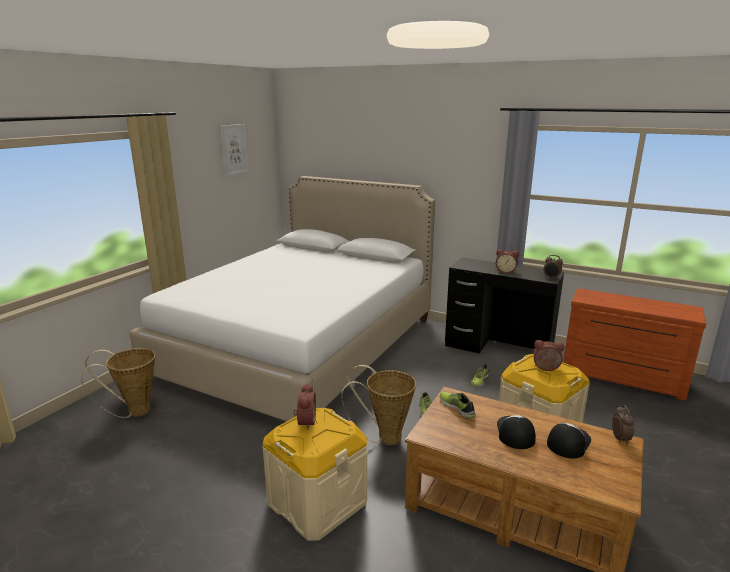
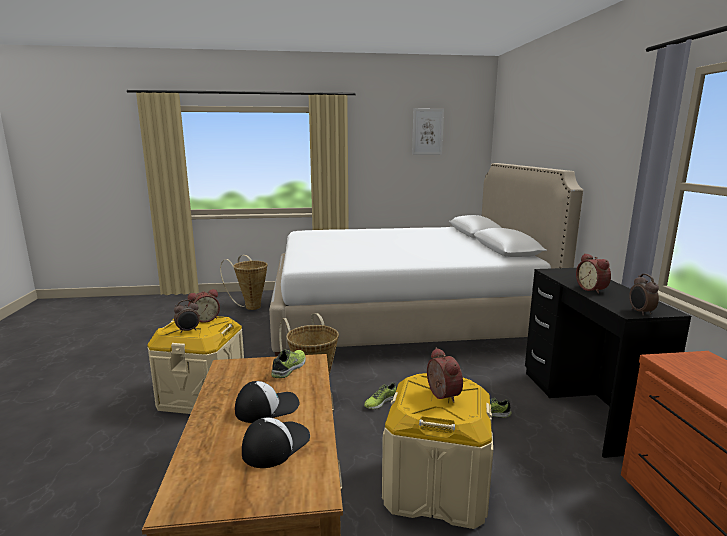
camera: 55 degrees right, 5 degrees down
(568, 442) = (275, 444): cap -> cap turned 60 degrees counterclockwise
(620, 439) = (319, 486): alarm clock -> alarm clock (188, 331)

